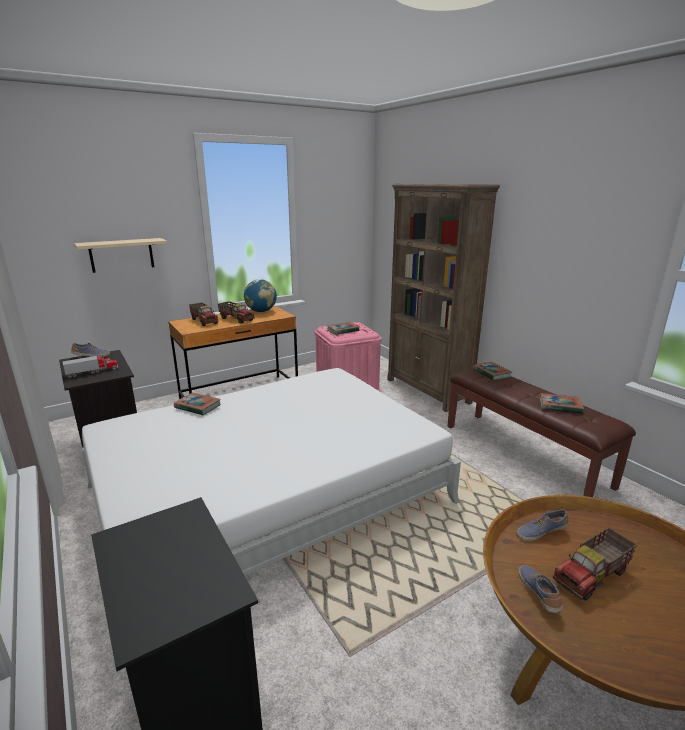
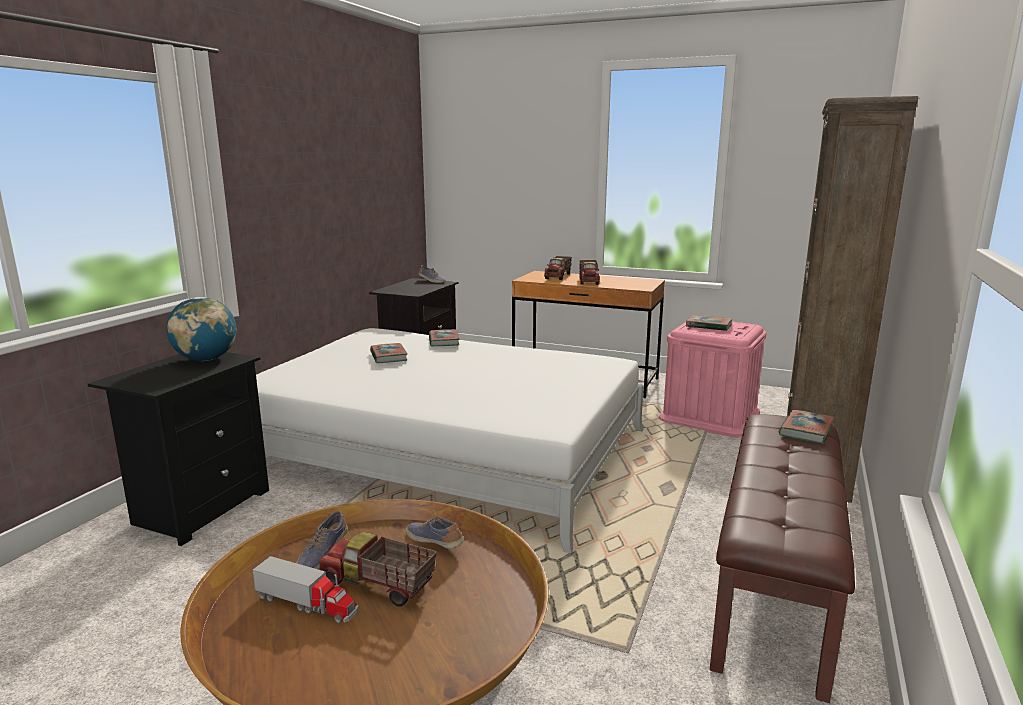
camera: 55 degrees right, 5 degrees down
(92, 372) = (405, 288): toy truck -> toy truck (307, 604)
(121, 255) = (512, 194): beige shelf -> none
(261, 311) = (633, 281): globe -> globe (206, 359)
(539, 593) = (321, 556): shoe -> shoe turned 150 degrees clockwise
(560, 406) = (788, 494): book -> book (388, 356)

